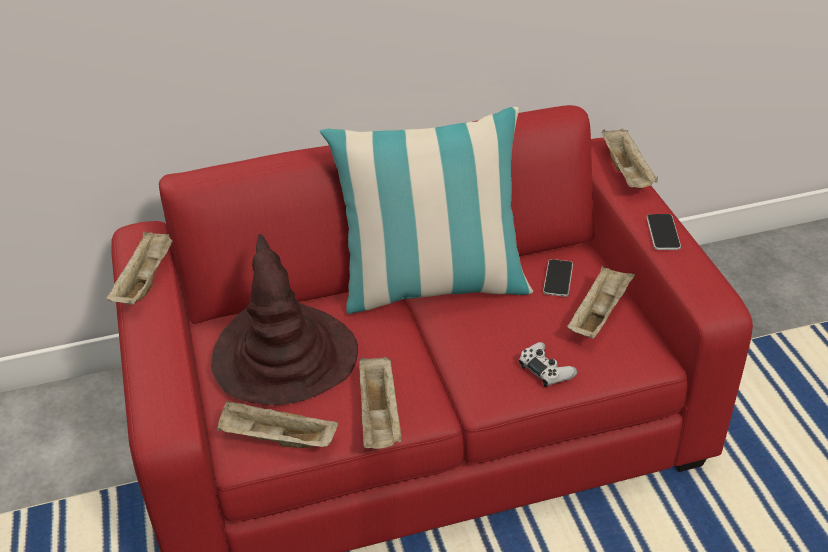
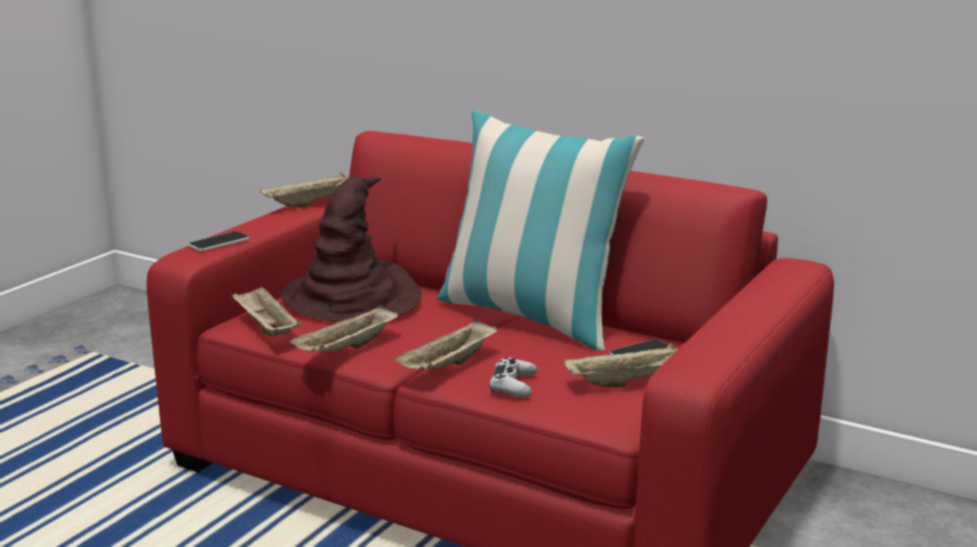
camera: 45 degrees right, 20 degrees down
(627, 173) = (789, 284): beige tray -> beige tray (448, 366)
(663, 233) = (736, 322): phone -> phone (219, 243)

